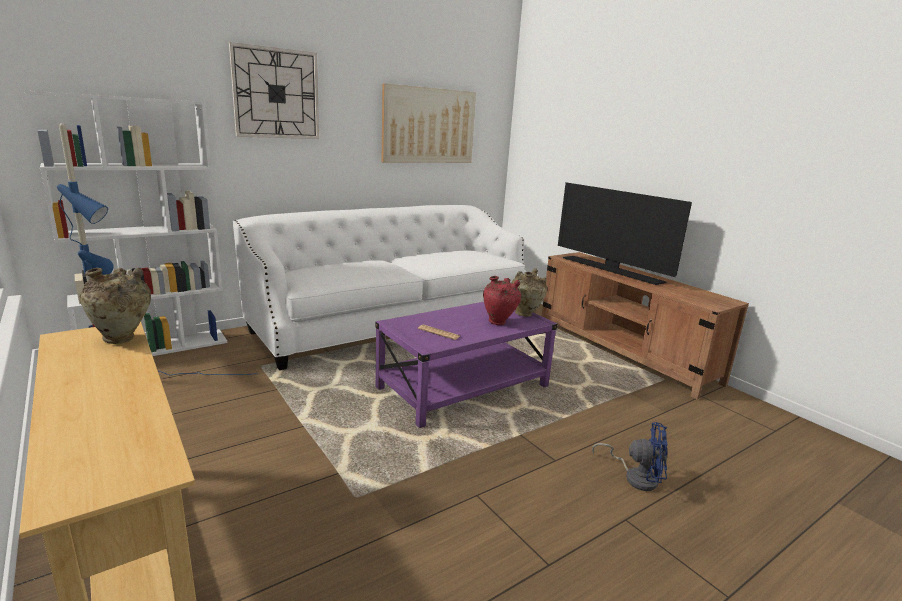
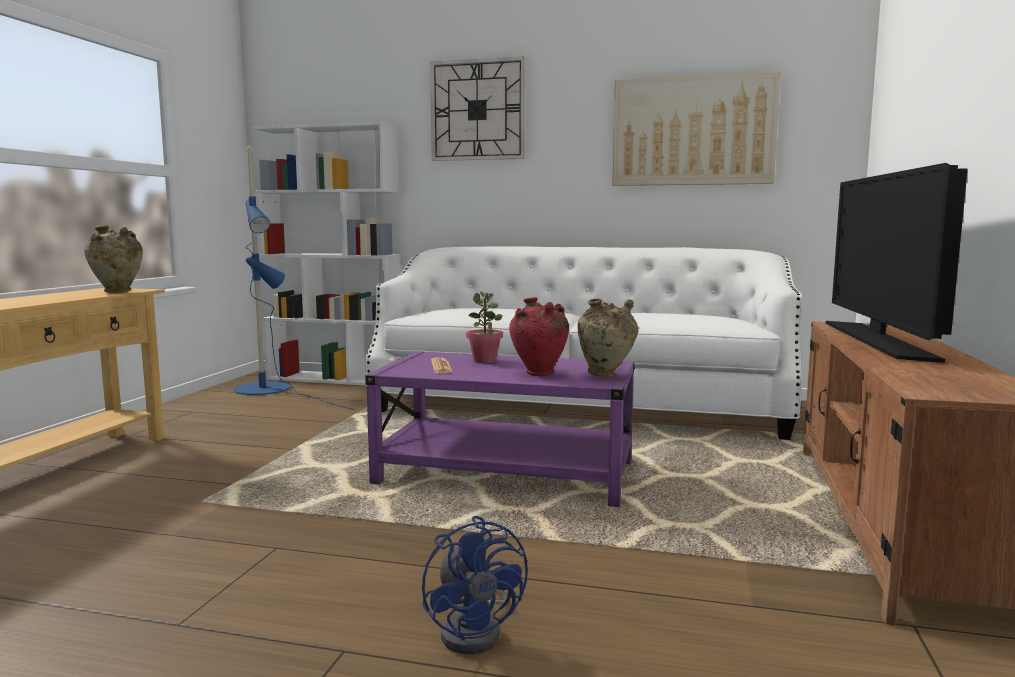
camera: 50 degrees right, 10 degrees down
(442, 319) = (485, 360): none -> potted plant

